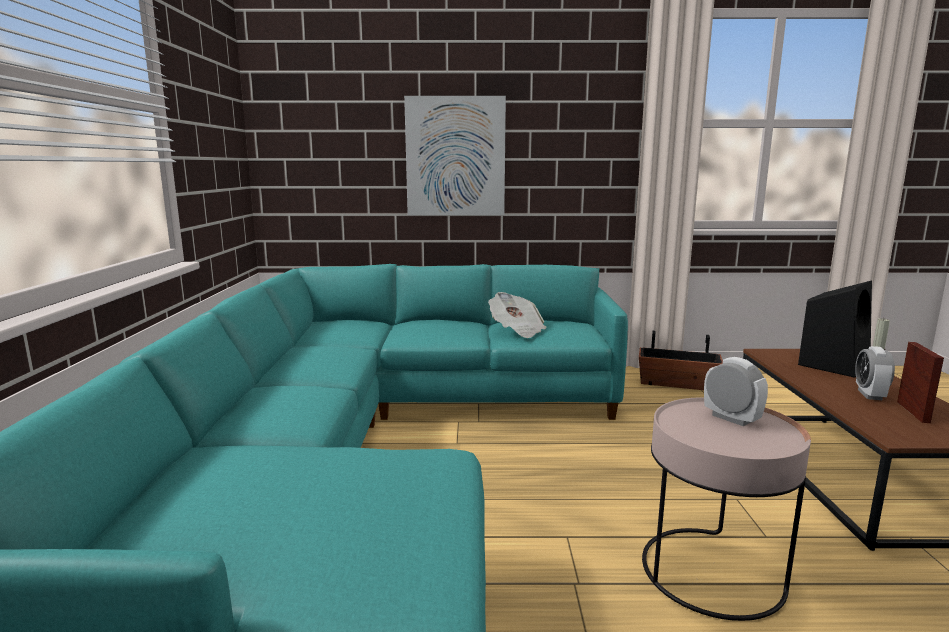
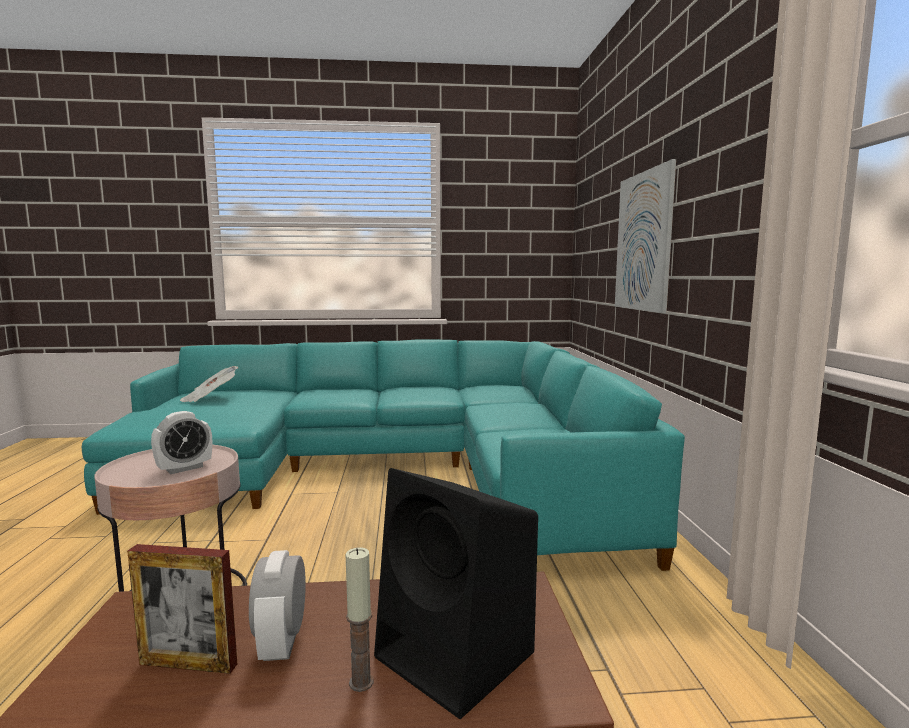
camera: 85 degrees right, 5 degrees down
(517, 330) = (522, 431): newspaper -> newspaper (210, 399)
(677, 383) = (702, 659): planter -> none
(869, 395) = (281, 643): alarm clock -> alarm clock turned 105 degrees counterclockwise

